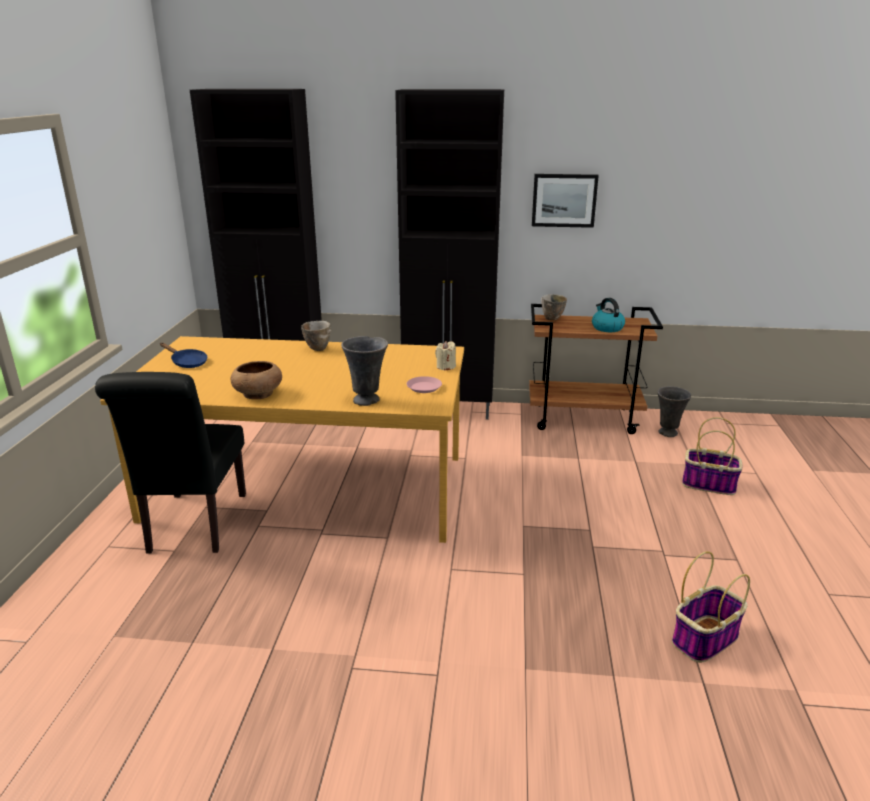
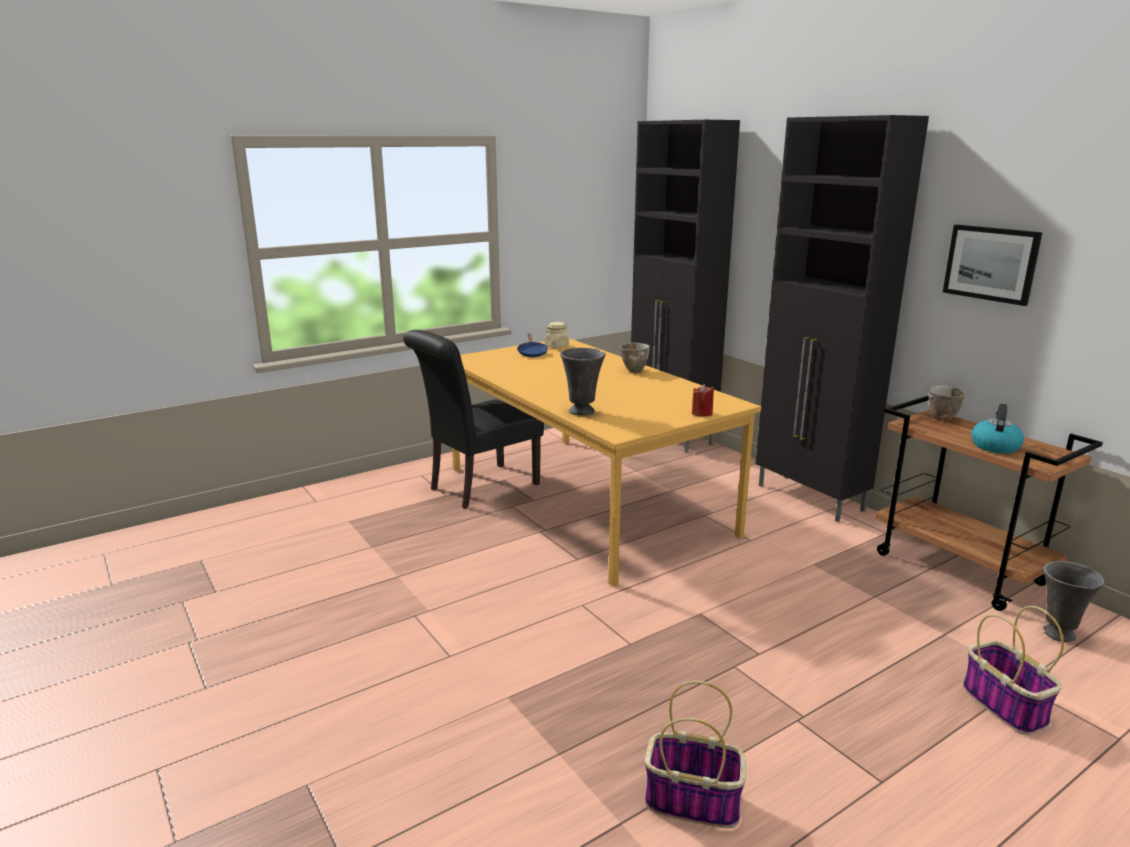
camera: 50 degrees right, 5 degrees down
(194, 348) = (557, 346): none -> beige jar
(257, 394) = (526, 383): brown bowl -> none
(424, 387) = (645, 420): pink plate -> none
(445, 367) = (702, 413): beige candle -> red candle

